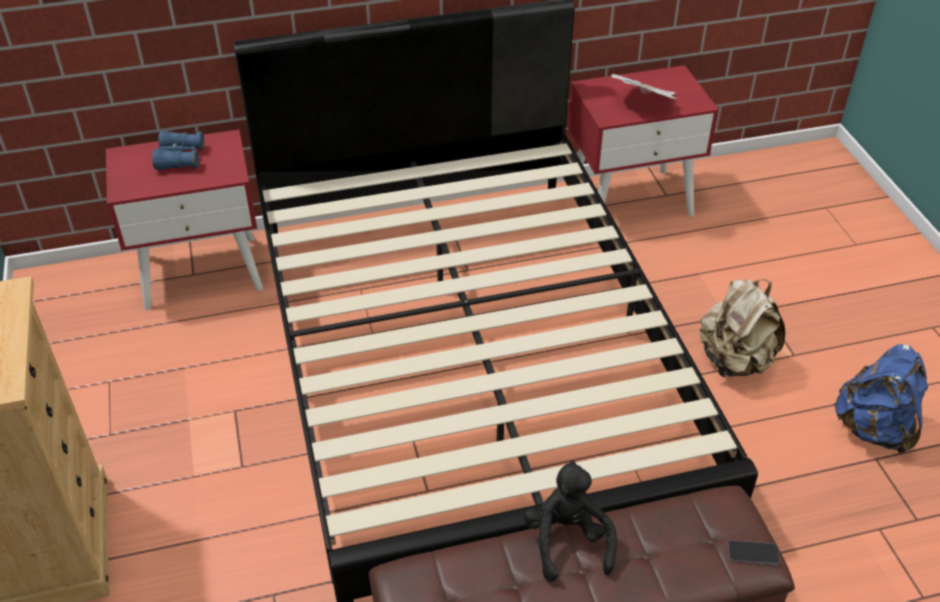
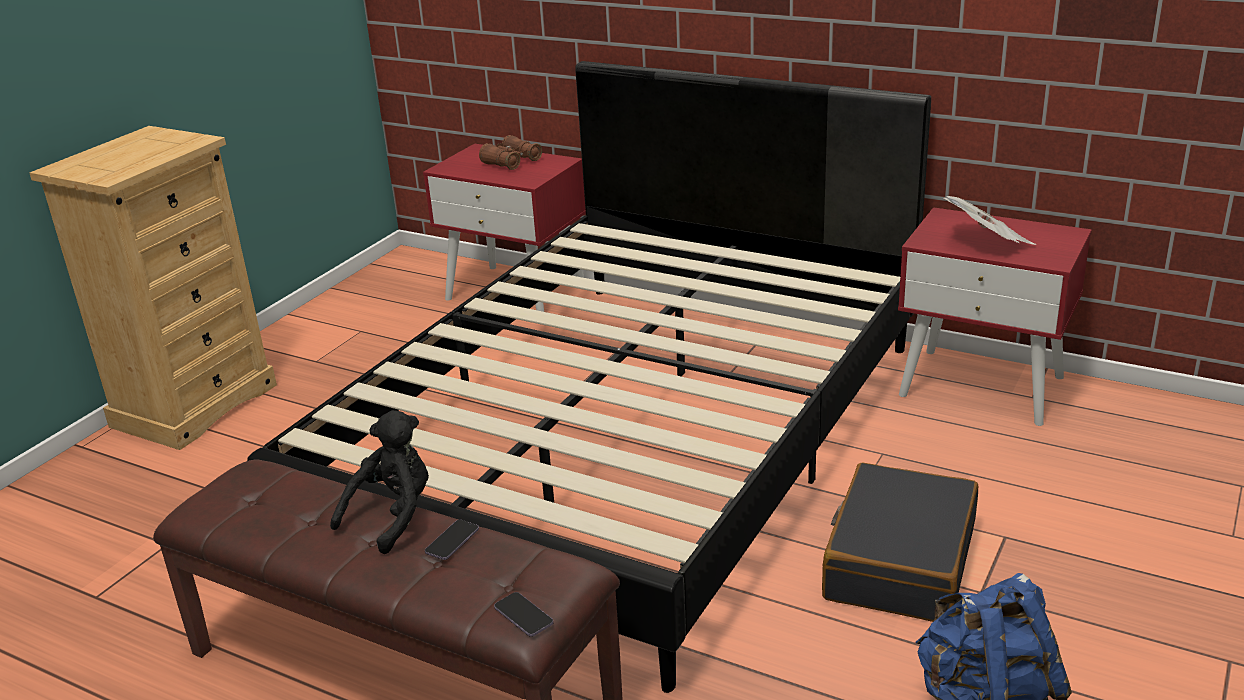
camera: 45 degrees right, 15 degrees down
(180, 158) = (511, 162): blue binoculars -> brown binoculars
(634, 533) = (452, 541): none -> phone
(734, 361) = (899, 562): beige backpack -> black suitcase

